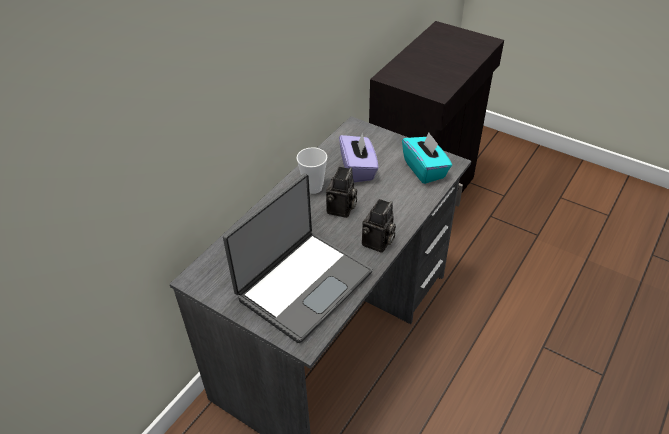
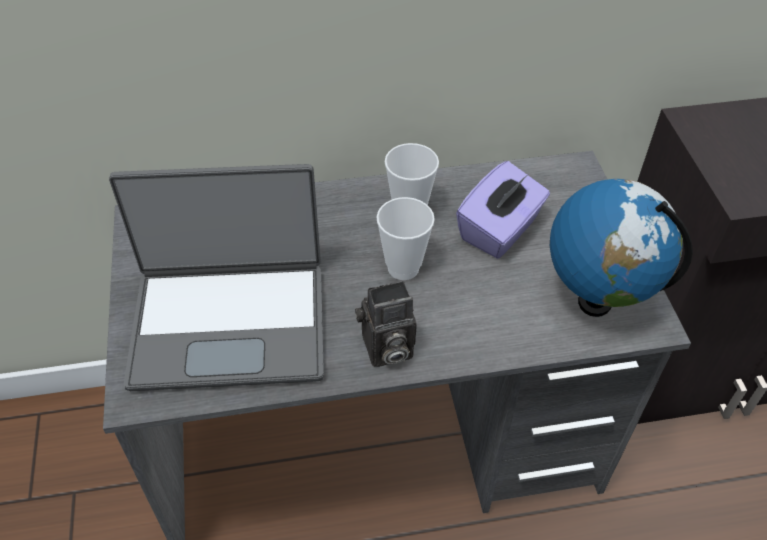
camera: 45 degrees right, 5 degrees up
(341, 210) = (403, 268): camera -> cup
(425, 169) = (595, 301): turquoise tissue box -> globe

